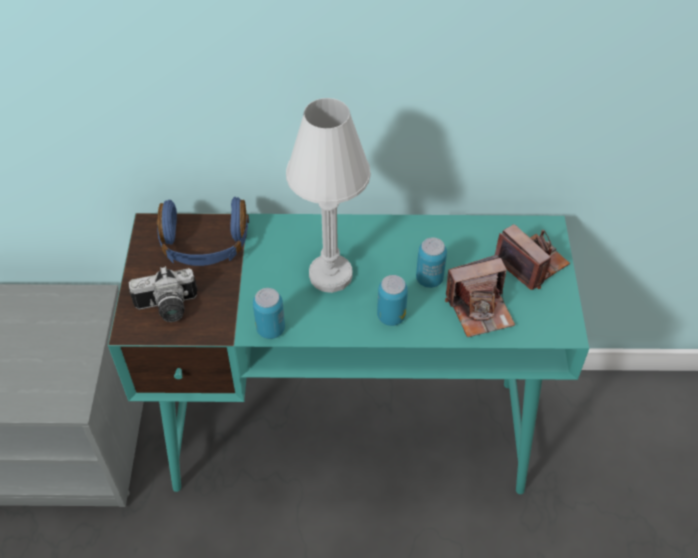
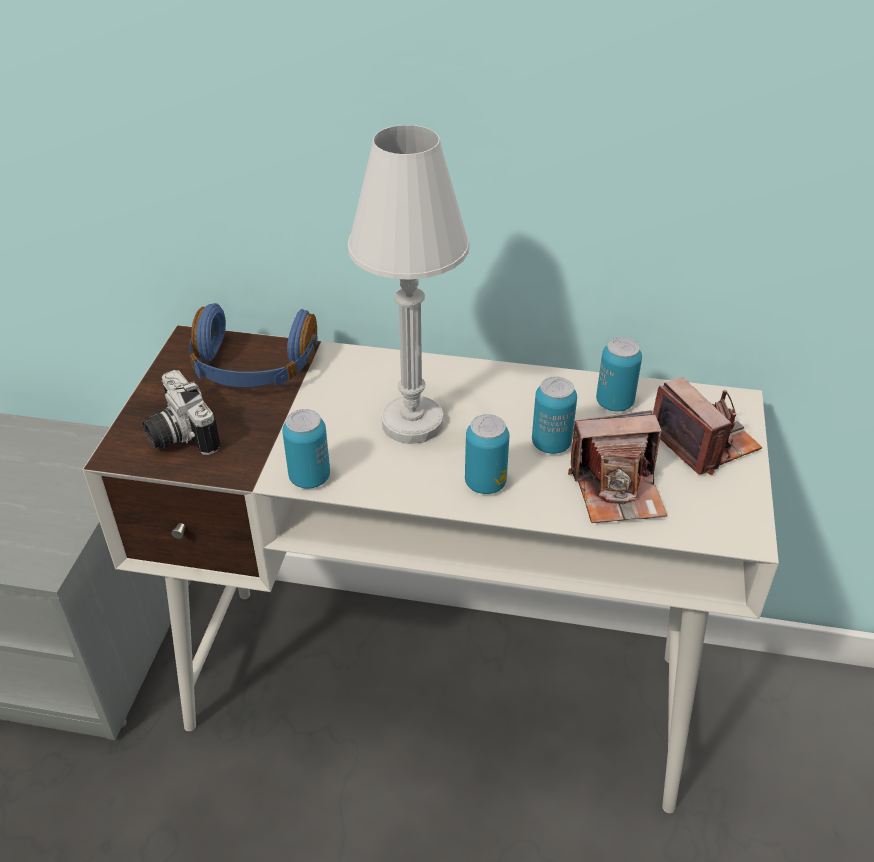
camera: 10 degrees right, 10 degrees down
(167, 308) = (178, 436): camera -> camera turned 60 degrees clockwise
(350, 434) = (440, 691): turquoise desk -> white desk
(466, 239) = (614, 403): none -> can

